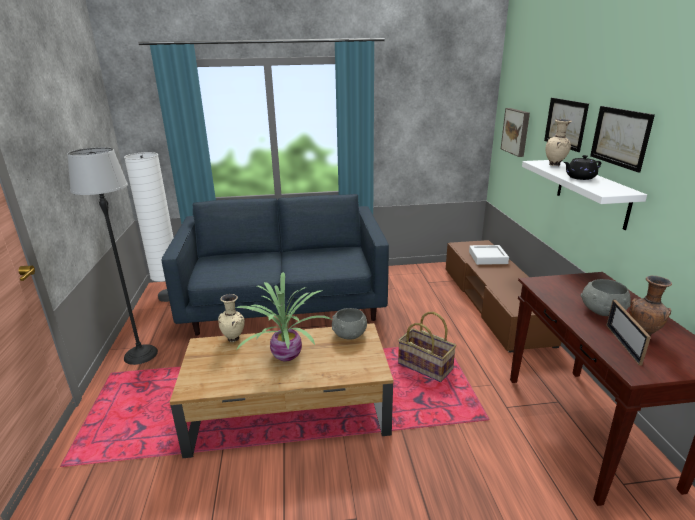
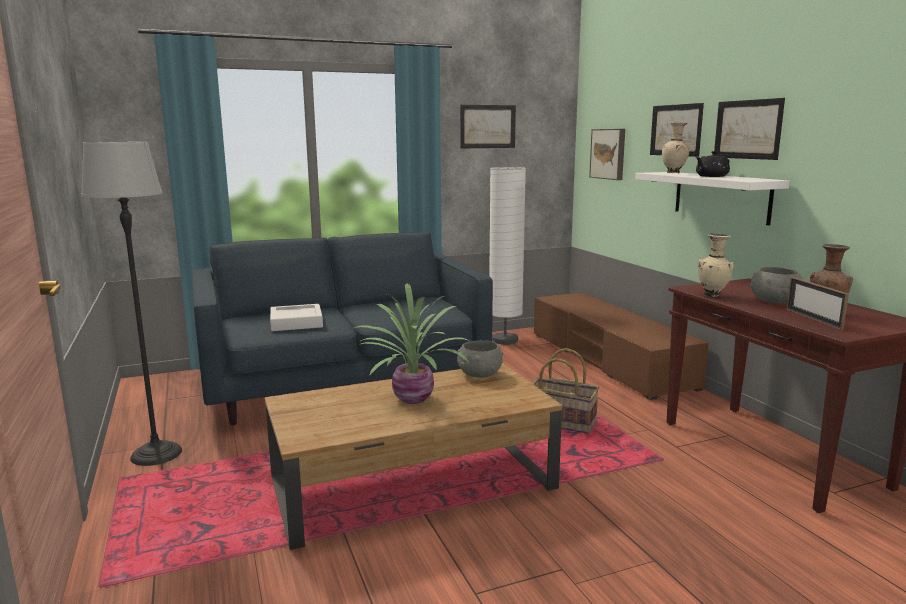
camera: 15 degrees left, 10 degrees down
(169, 296) = (163, 390): white floor lamp -> white floor lamp (505, 340)
(234, 339) = (329, 392): beige vase -> beige vase (713, 295)
(416, 104) = (487, 126): none -> picture
(487, 258) = (591, 306): white tray -> white tray (296, 322)

